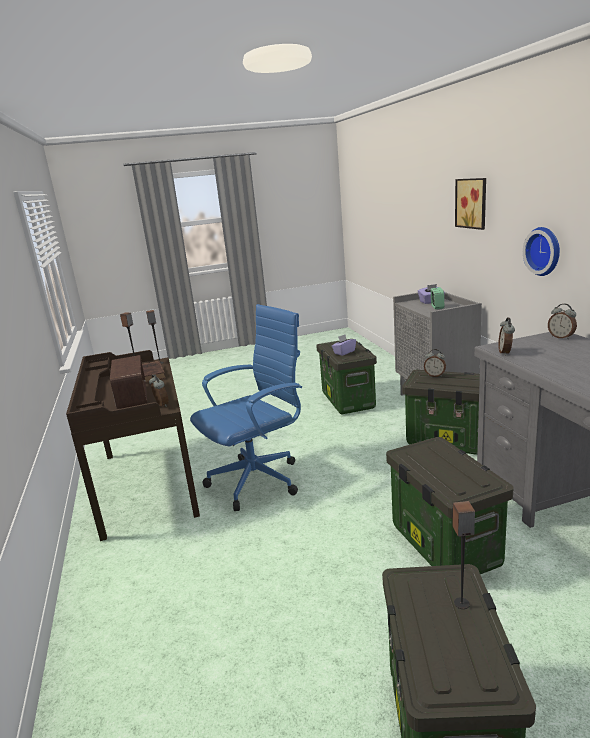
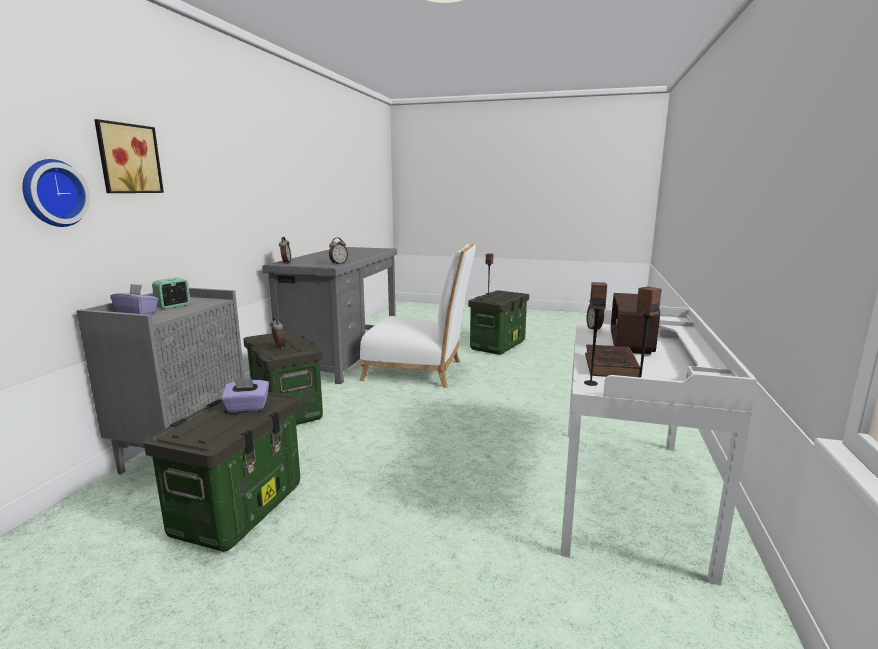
camera: 150 degrees left, 5 degrees down
(147, 483) = (628, 492): brown desk -> white desk
(259, 479) = (490, 444): blue office chair -> none
(442, 545) = (419, 371): storage box -> white chair
(544, 251) = (228, 206): wall clock -> wall clock (52, 193)

